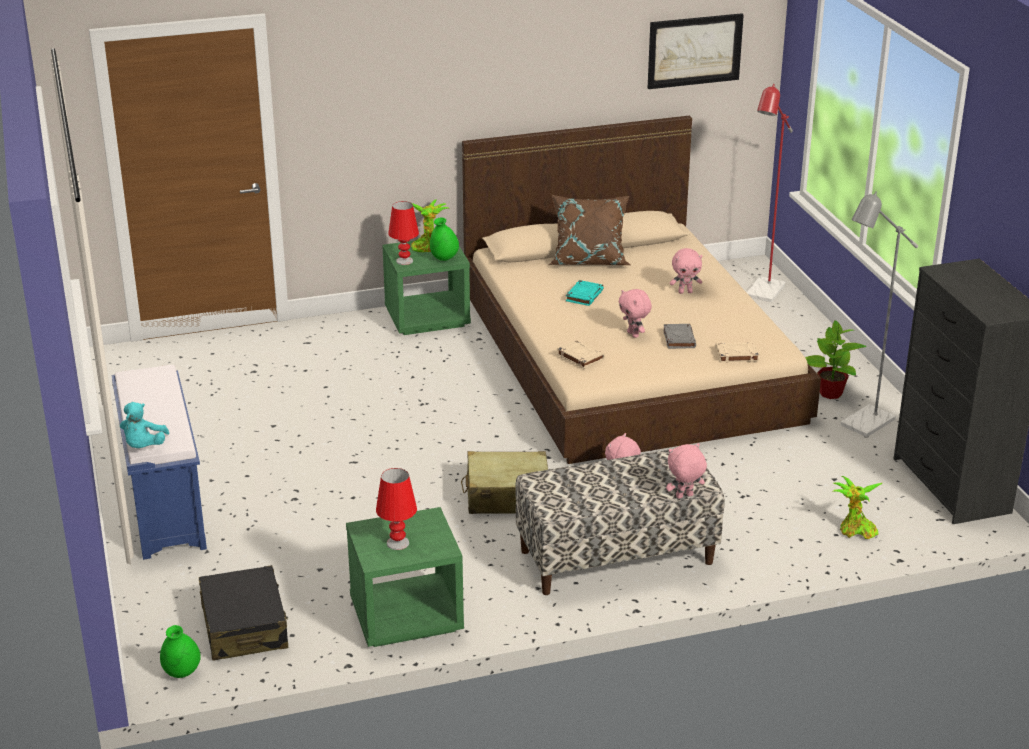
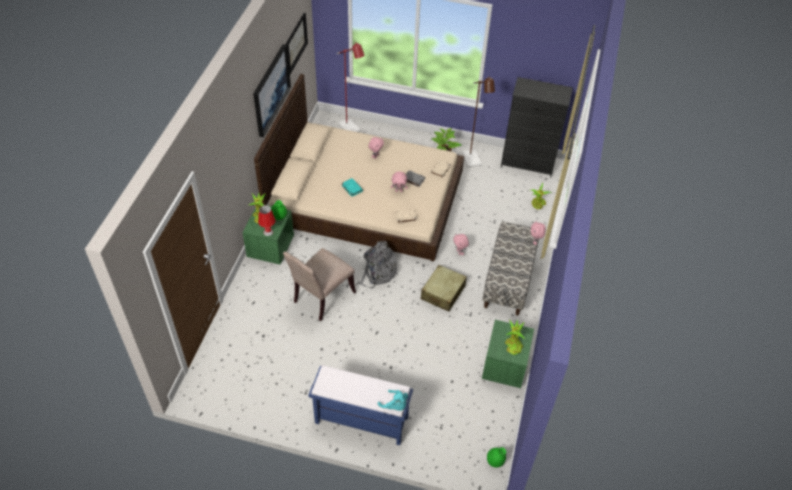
camera: 60 degrees left, 20 degrees up
(244, 627) = (476, 426): black suitcase -> none
(374, 391) = (321, 298): none -> beige chair
(397, 543) = (512, 345): red table lamp -> potted plant
(480, 421) = (377, 272): none -> grey backpack
(569, 69) = (270, 90): none -> picture
(589, 259) = (318, 169): brown pillow -> none
(861, 426) = (472, 162): grey floor lamp -> brown floor lamp

